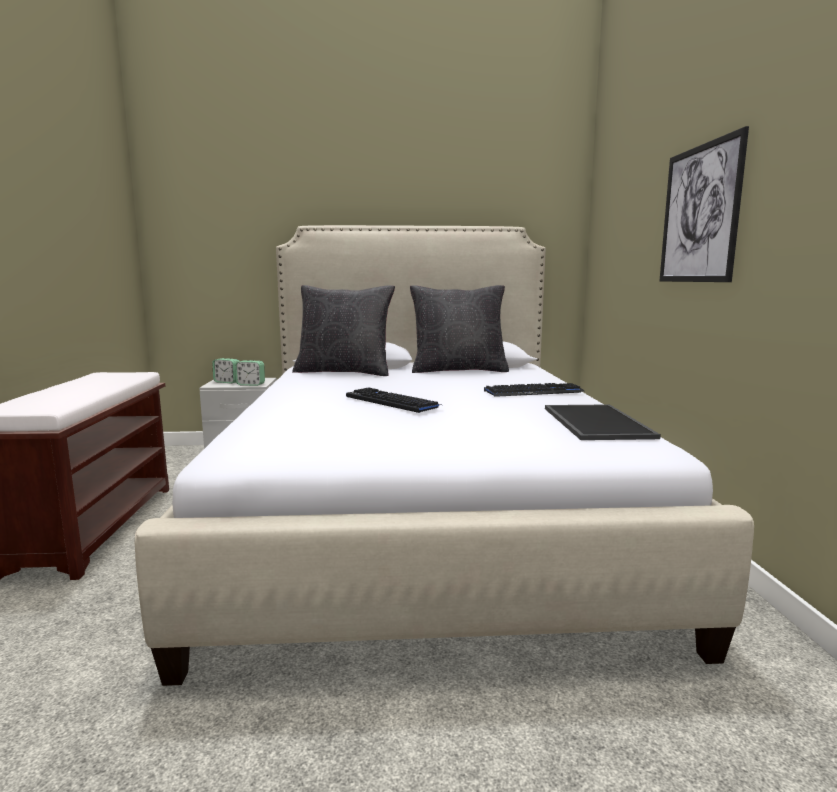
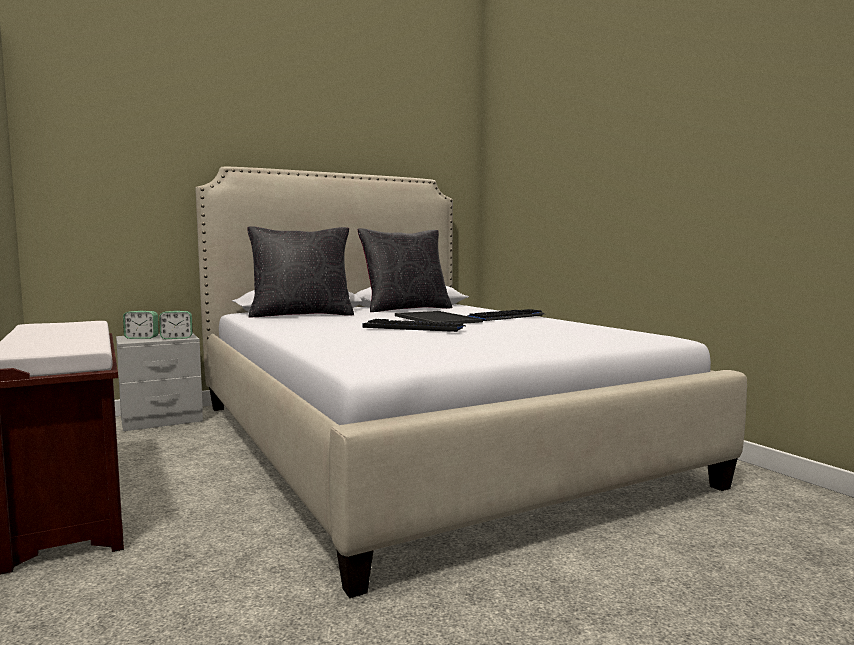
camera: 25 degrees left, 5 degrees down
(594, 422) = (594, 328): tray -> tray (435, 319)
(699, 214) = (618, 170): picture -> none

